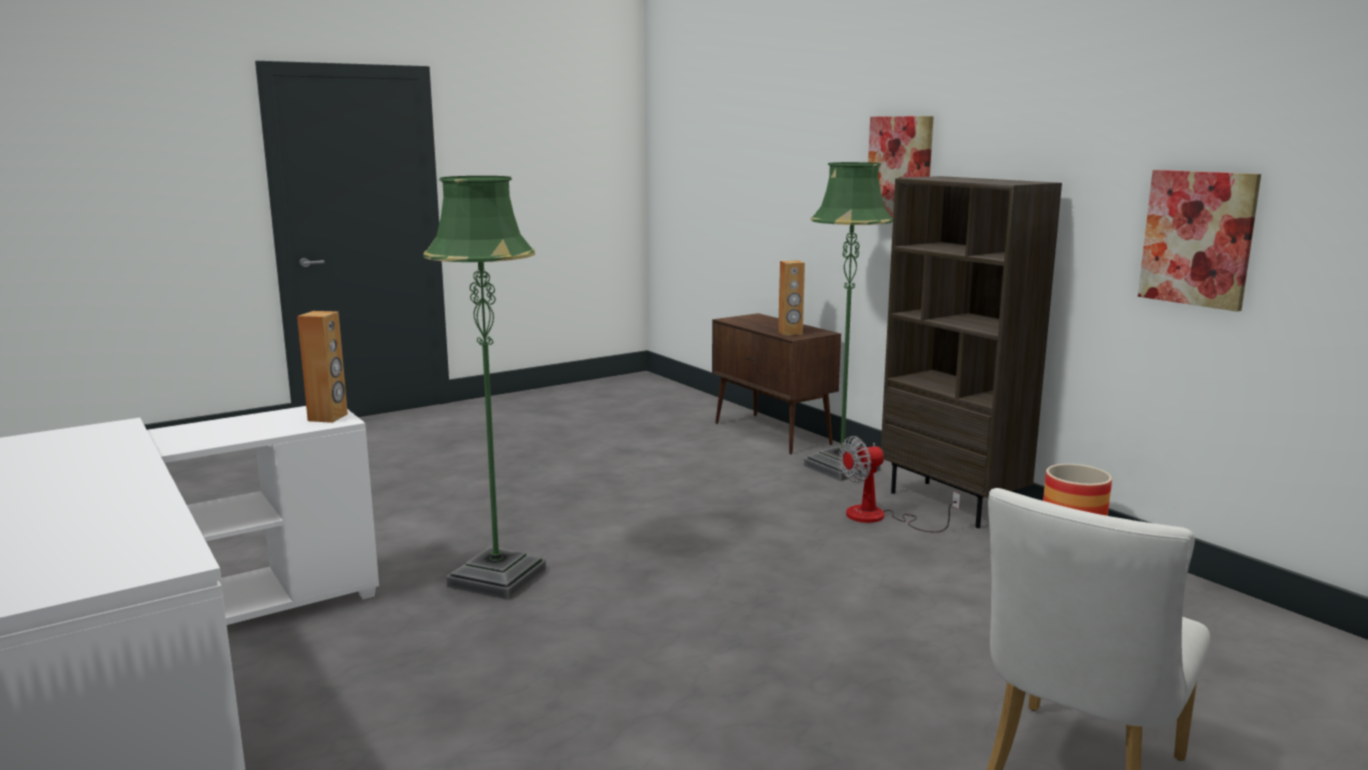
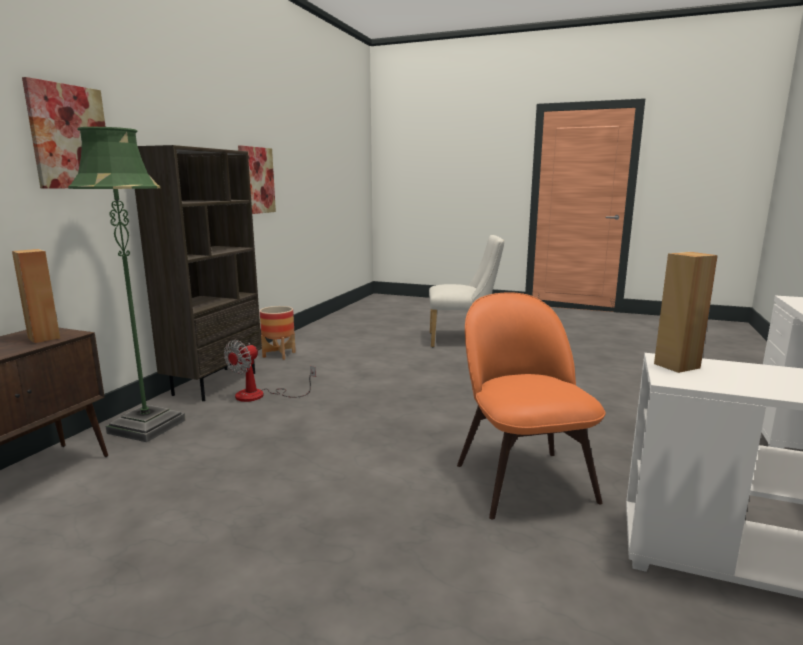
camera: 125 degrees left, 0 degrees up
(497, 578) = (522, 479): green floor lamp -> orange chair
(879, 518) = (260, 395): fan -> fan turned 90 degrees clockwise

